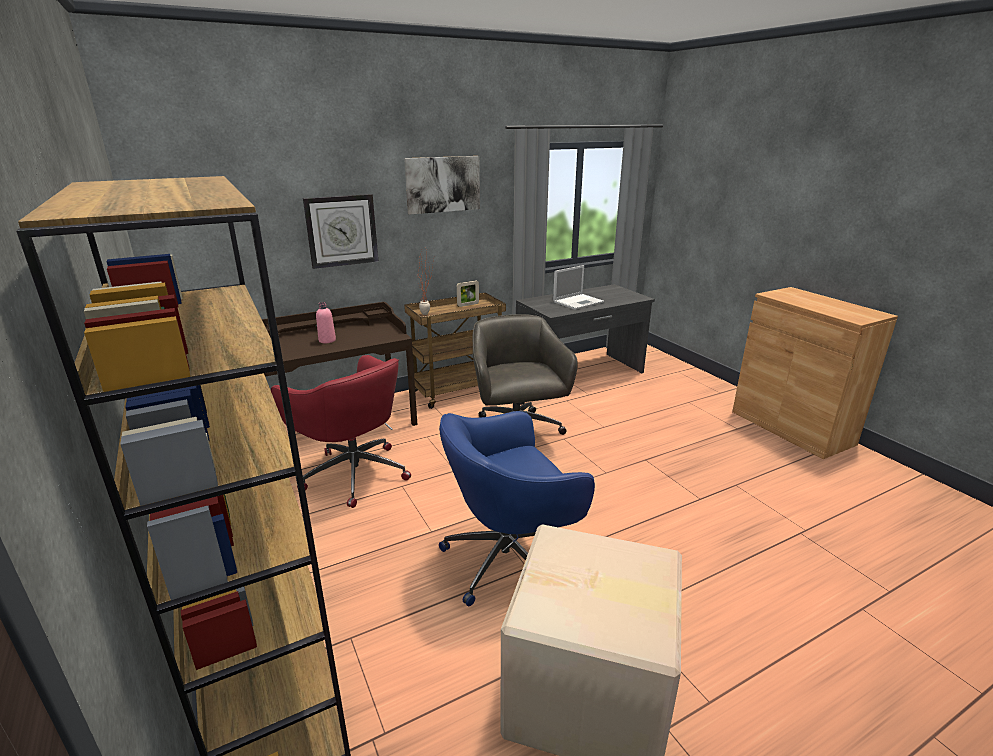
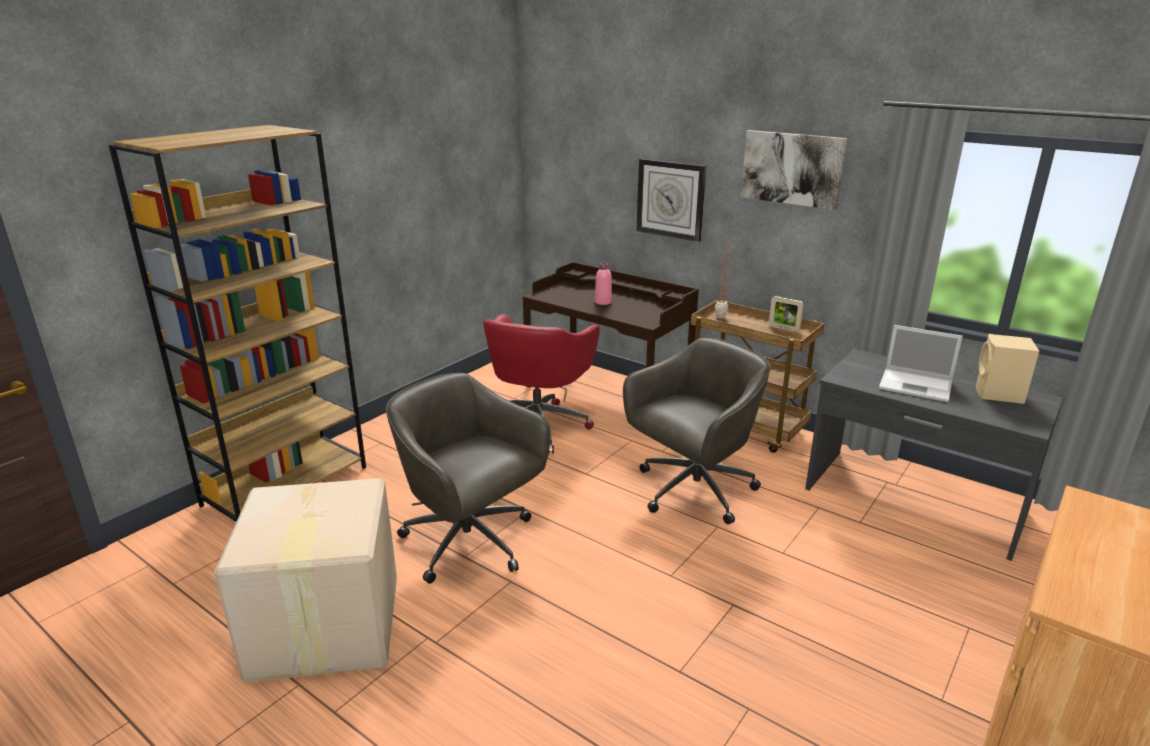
camera: 65 degrees right, 0 degrees up
(510, 559) = (471, 543): blue office chair -> grey office chair
(603, 292) = (998, 395): none -> beige speaker

